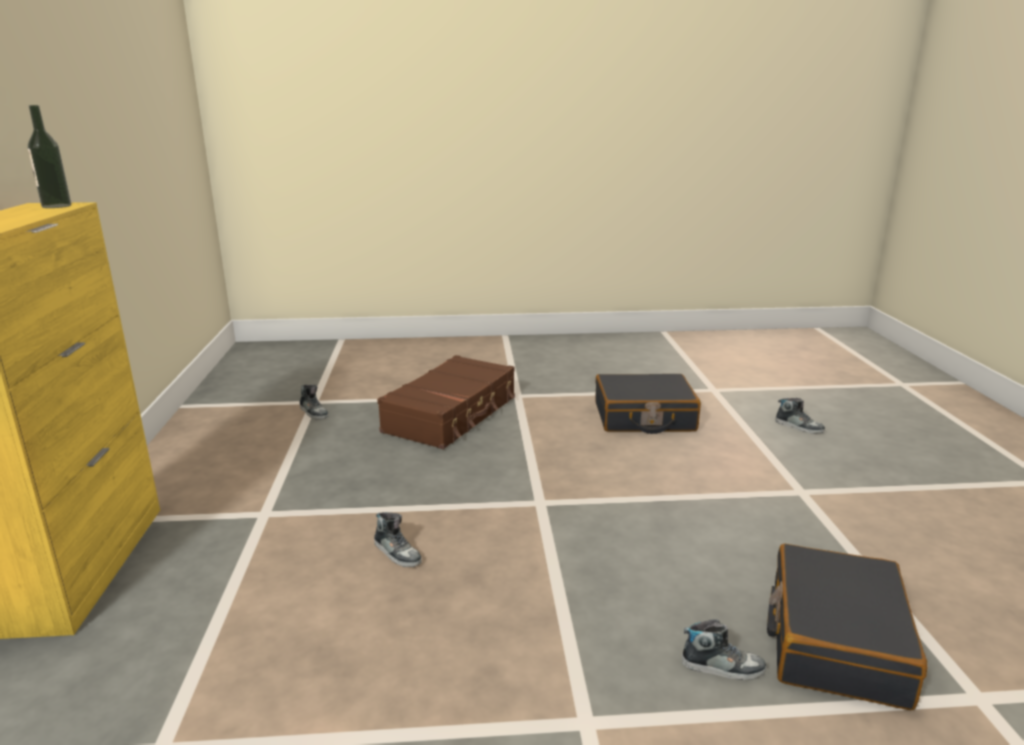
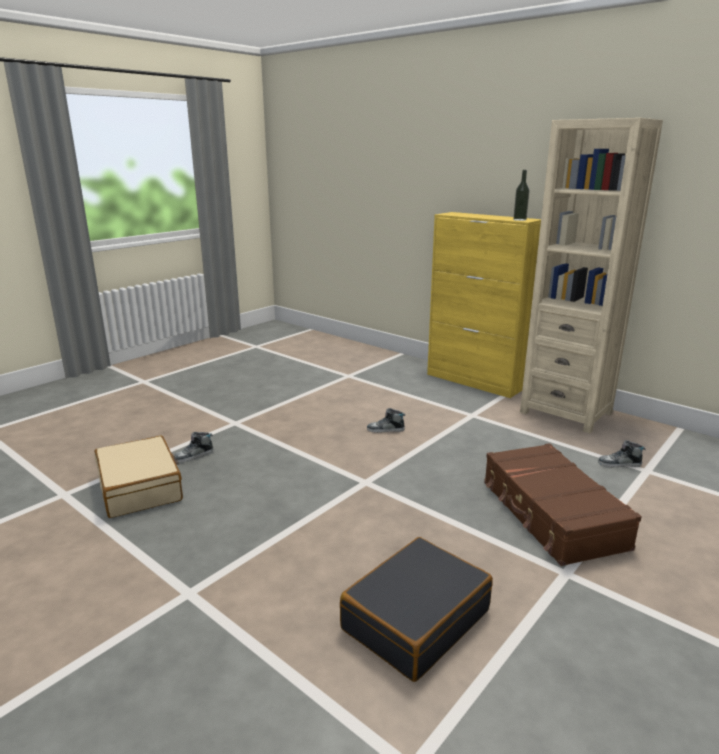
camera: 135 degrees right, 0 degrees up
(187, 462) = (566, 412): none -> beige bookcase
(799, 426) = (230, 731): shoe -> none
(835, 641) = (140, 488): black suitcase -> beige suitcase

